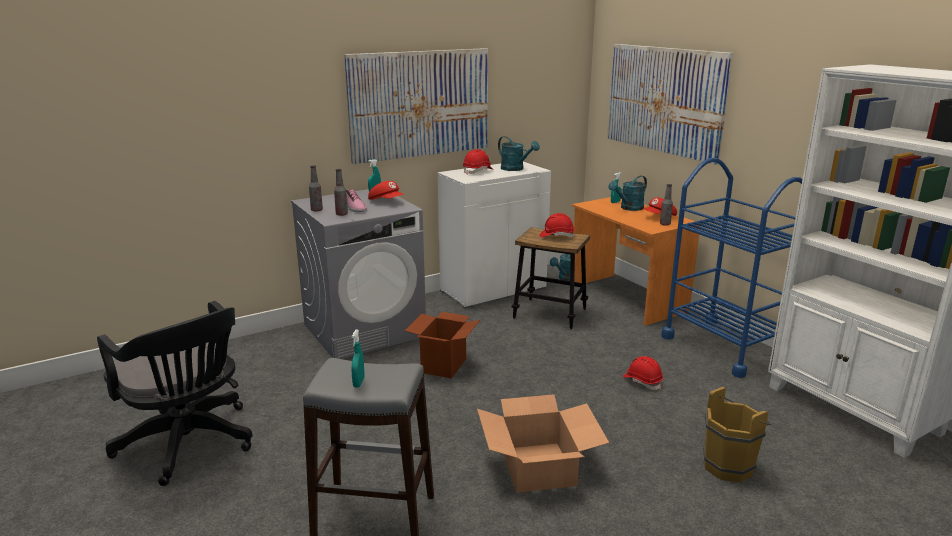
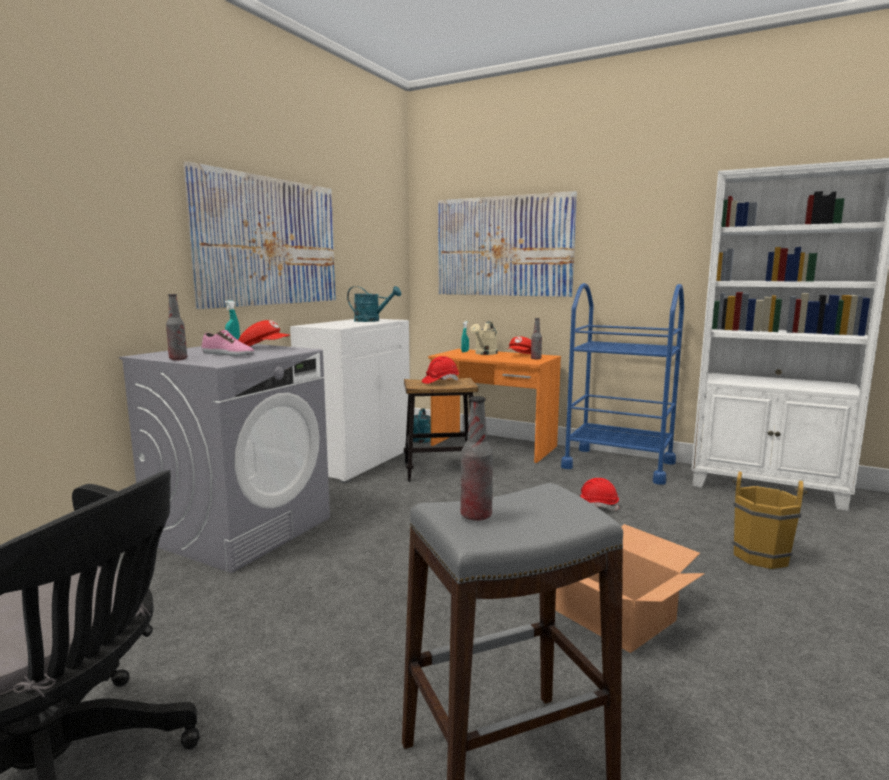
camera: 30 degrees left, 10 degrees down
(341, 214) = (223, 359): bottle -> bottle (476, 516)
(358, 383) = (519, 520): turquoise spray bottle -> none
(443, 365) = (384, 542): cardboard box -> none
(478, 171) = (335, 323): red hard hat -> none
(628, 208) = (484, 353): turquoise watering can -> beige watering can

